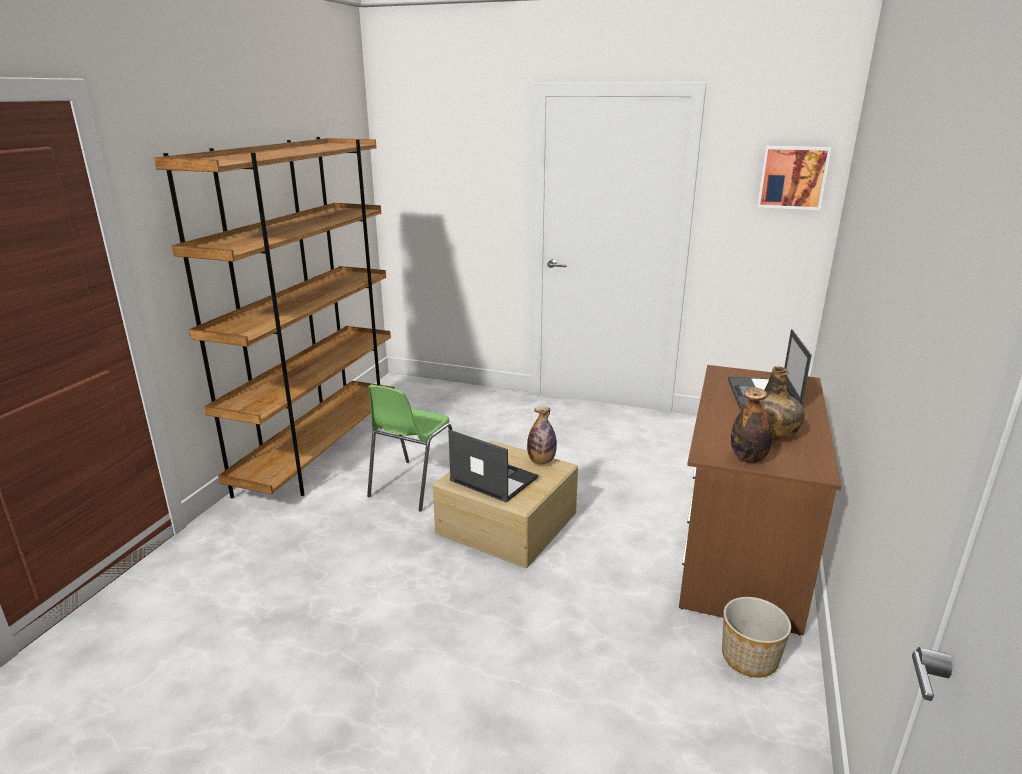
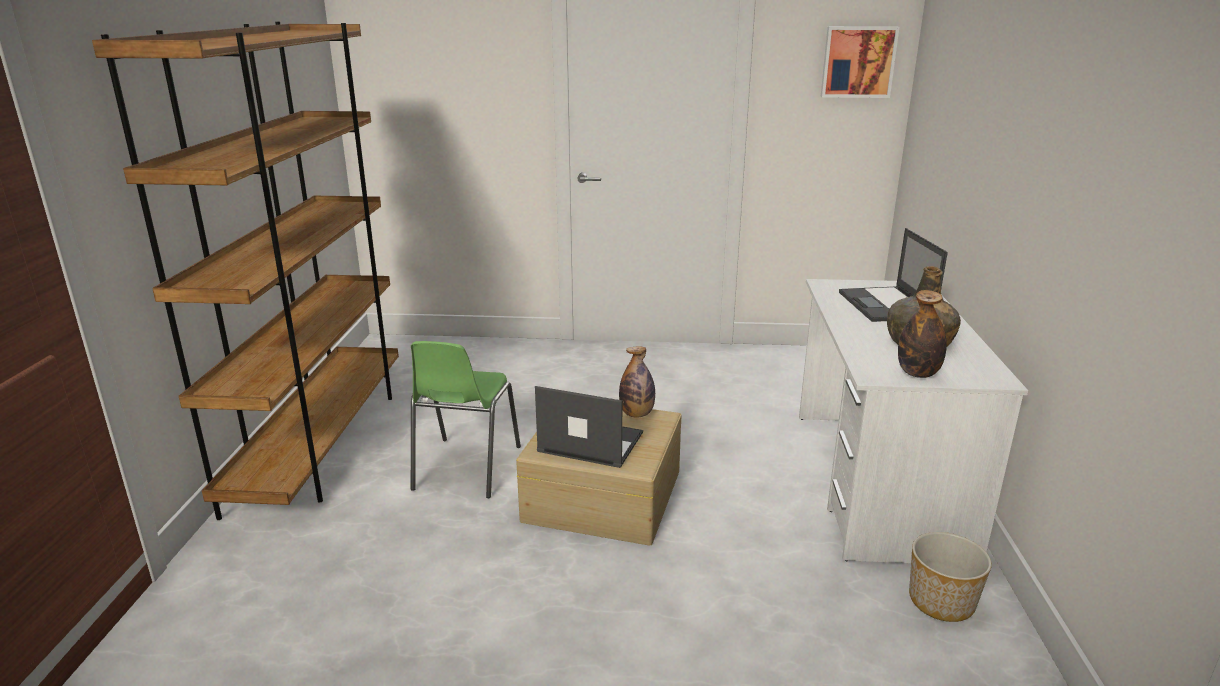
camera: 15 degrees left, 0 degrees up
(742, 547) = (876, 482): brown desk -> white desk

